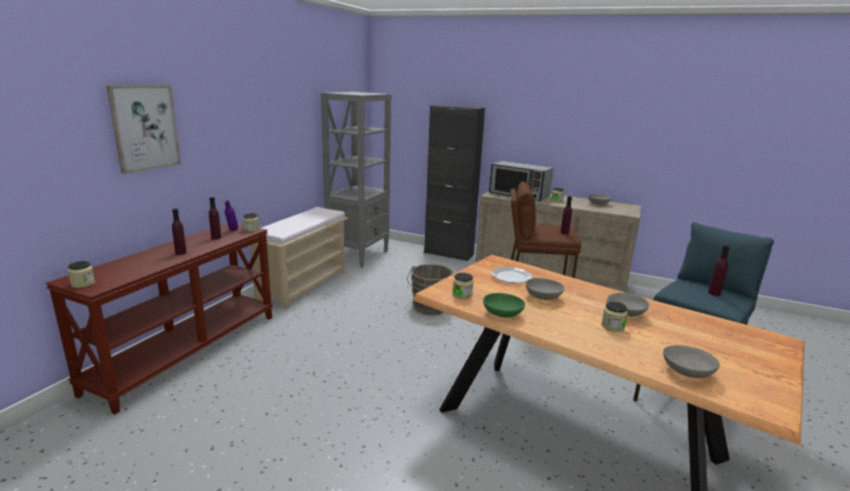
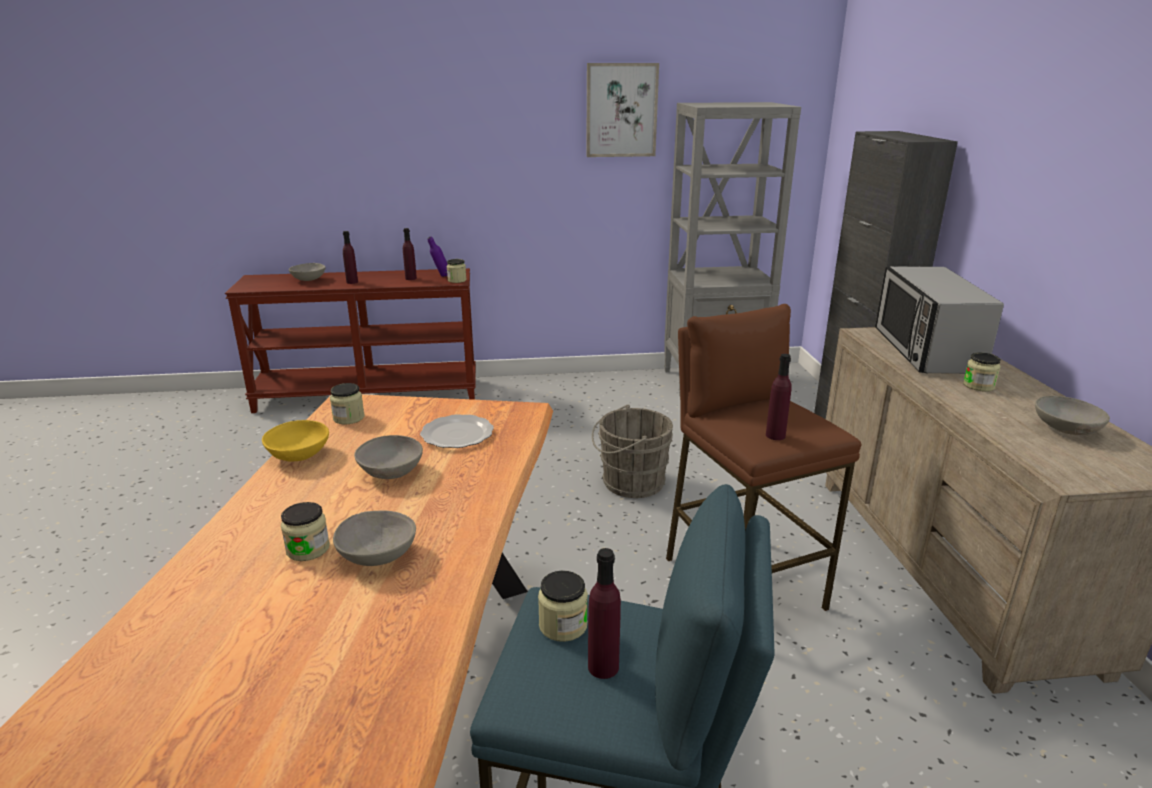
camera: 60 degrees right, 5 degrees up
(83, 284) = (248, 283): jar -> jar (563, 625)
(145, 127) = (358, 138): picture -> picture (621, 110)
(303, 285) = (573, 386): beige bench -> none
(502, 314) = (300, 455): green bowl -> yellow bowl
(687, 372) = (147, 644): grey bowl -> grey bowl (308, 280)

